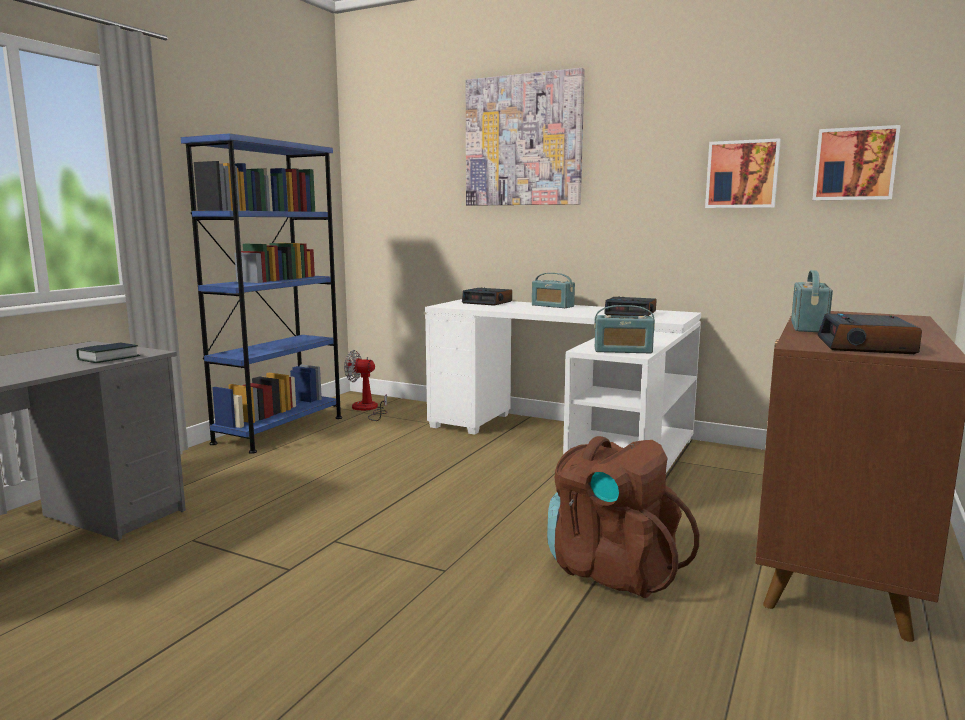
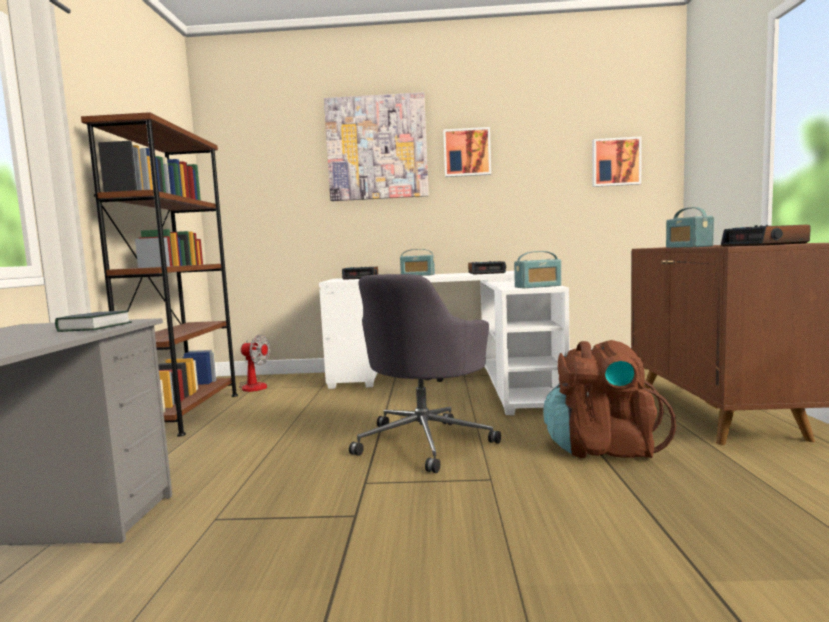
camera: 25 degrees left, 5 degrees down
(280, 430) = (186, 414): blue bookcase -> brown bookcase
(367, 409) = (254, 386): fan -> fan turned 150 degrees counterclockwise
(440, 512) = (425, 441): none -> grey office chair
(742, 174) = (545, 170): picture -> picture (467, 152)

